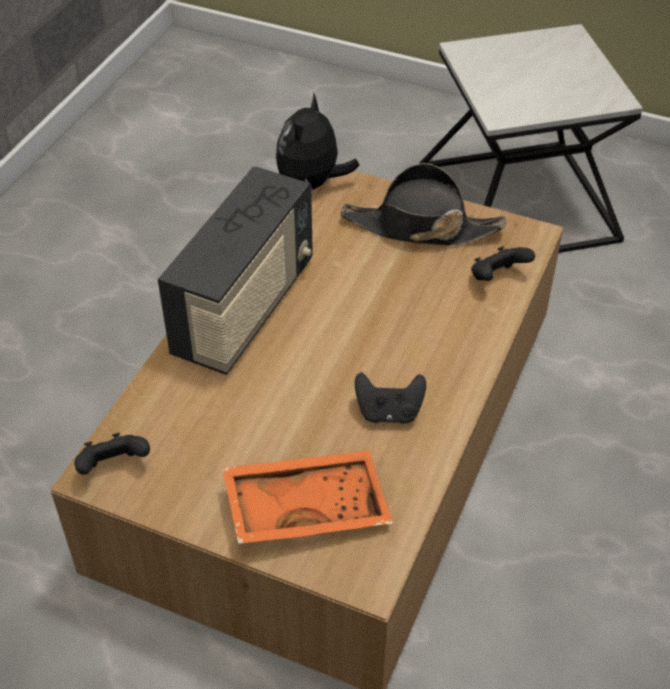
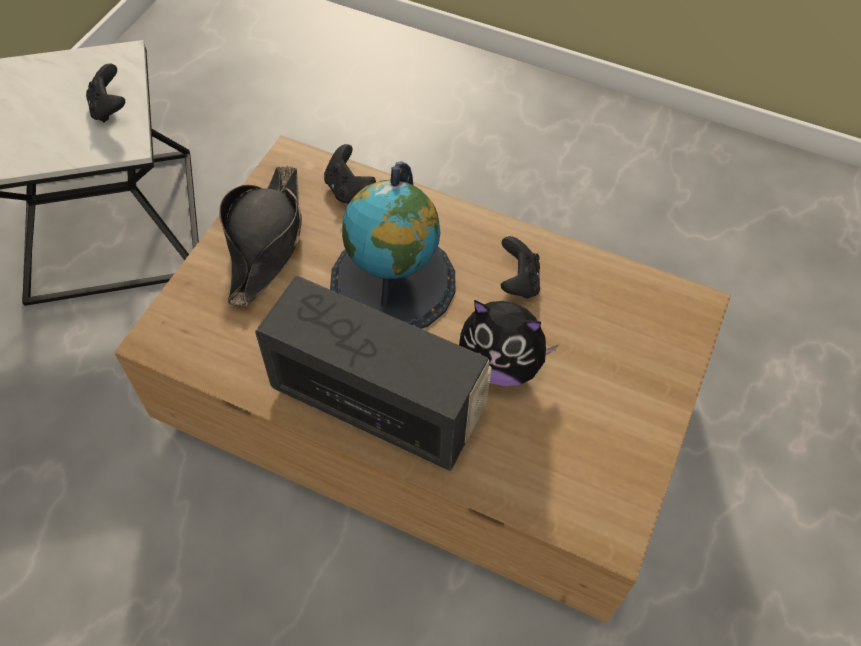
camera: 90 degrees left, 10 degrees up
(114, 466) = (601, 518): black game controller -> black game controller (110, 109)
(306, 506) = (630, 348): orange tray -> none
(312, 184) = (174, 338): plush toy -> plush toy (501, 364)
(381, 315) = (393, 282): none -> globe

